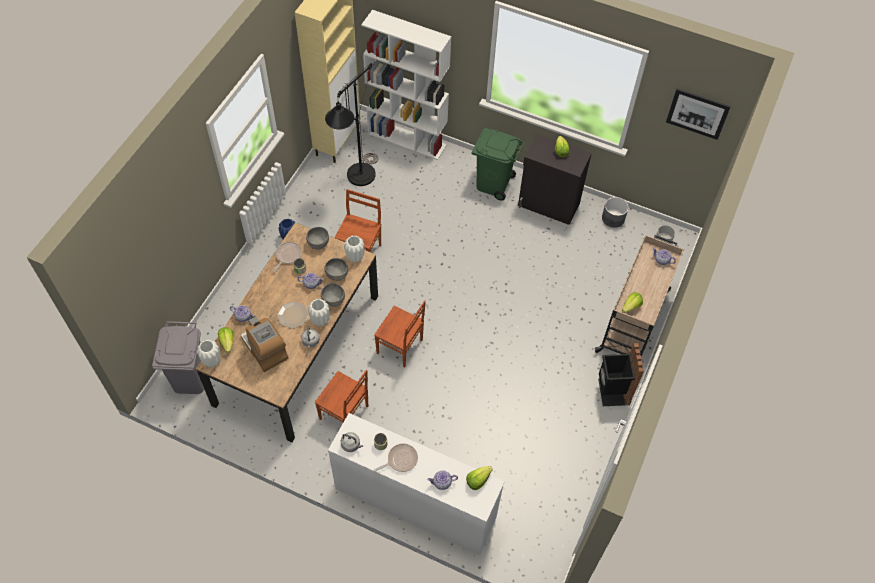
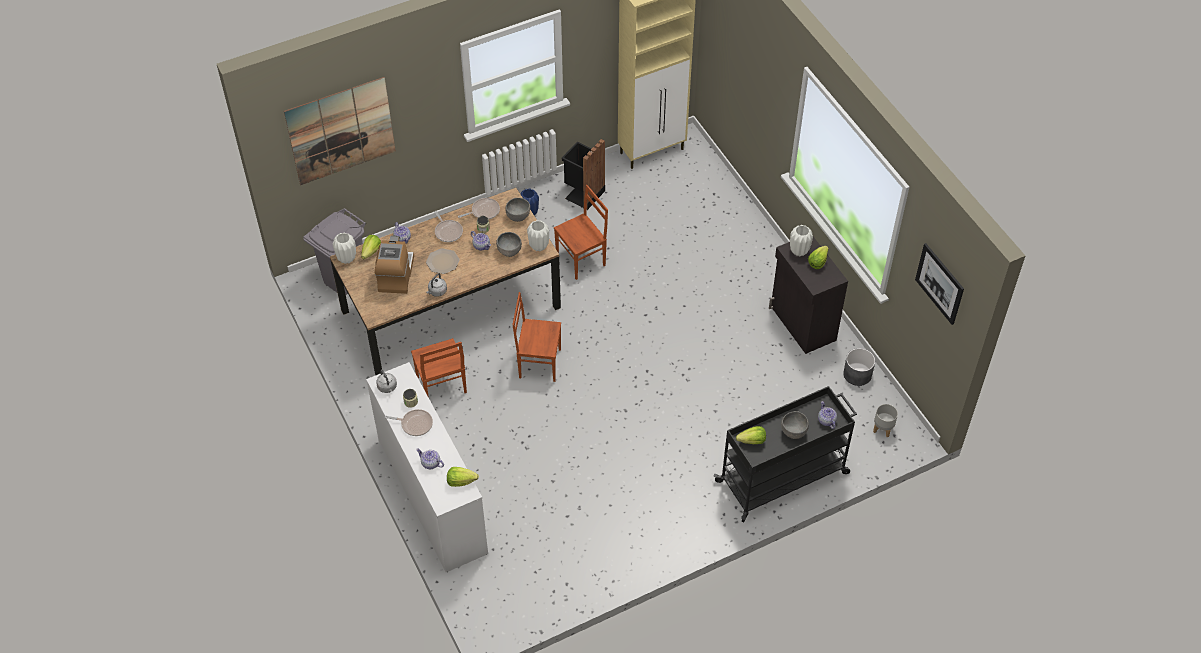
camera: 40 degrees right, 5 degrees down
(145, 256) = (341, 131): none -> picture
(274, 288) = (448, 231): none -> frying pan
(320, 320) = (461, 280): white vase -> white vase (799, 251)
(333, 300) = (486, 270): grey bowl -> grey bowl (793, 432)
(357, 181) = (637, 196): black floor lamp -> none
(400, 347) = (539, 362): brown chair -> brown chair turned 120 degrees clockwise
(407, 139) = (720, 185): white bookcase -> none
(493, 183) = (765, 272): green trash can -> none
(611, 392) = (696, 524): black trash can -> black trash can (583, 194)
(634, 319) = (783, 477): beige cart -> black cart

